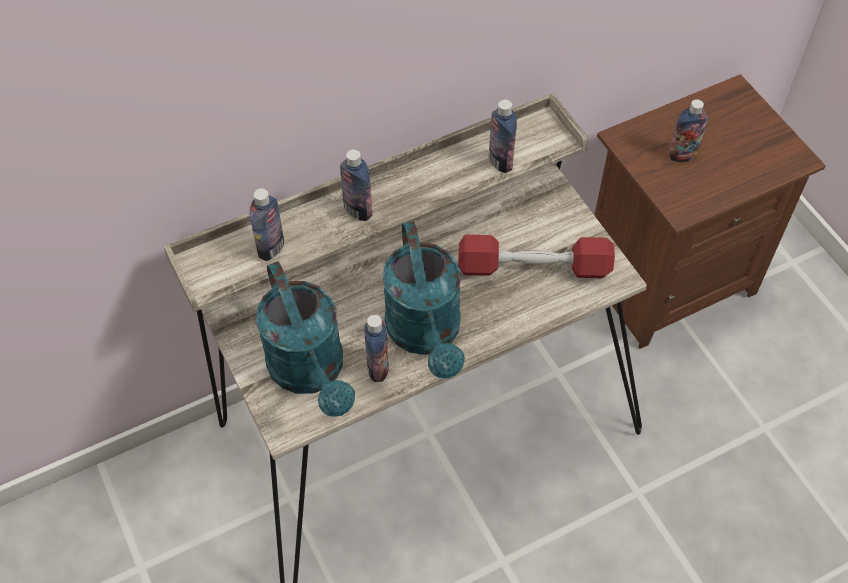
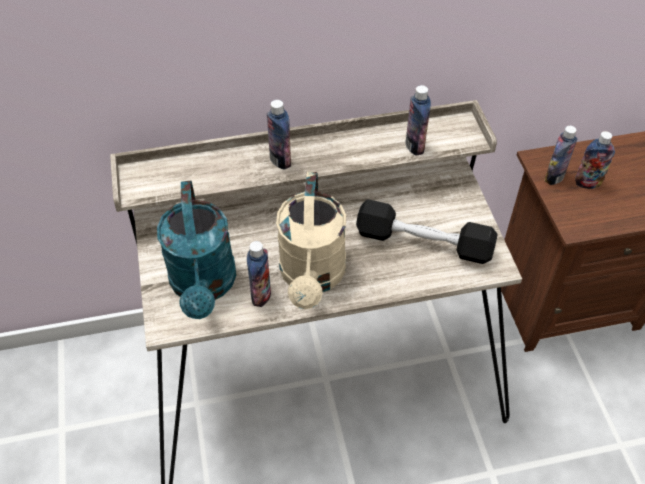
camera: 15 degrees right, 5 degrees down
(271, 248) = (197, 175): bottle -> bottle (554, 177)
(427, 335) = (312, 277): turquoise watering can -> beige watering can
(533, 268) = (423, 242): red dumbbell -> black dumbbell

